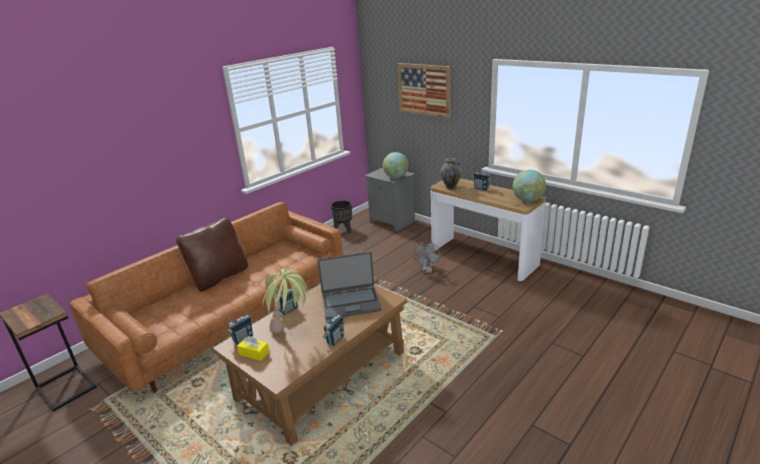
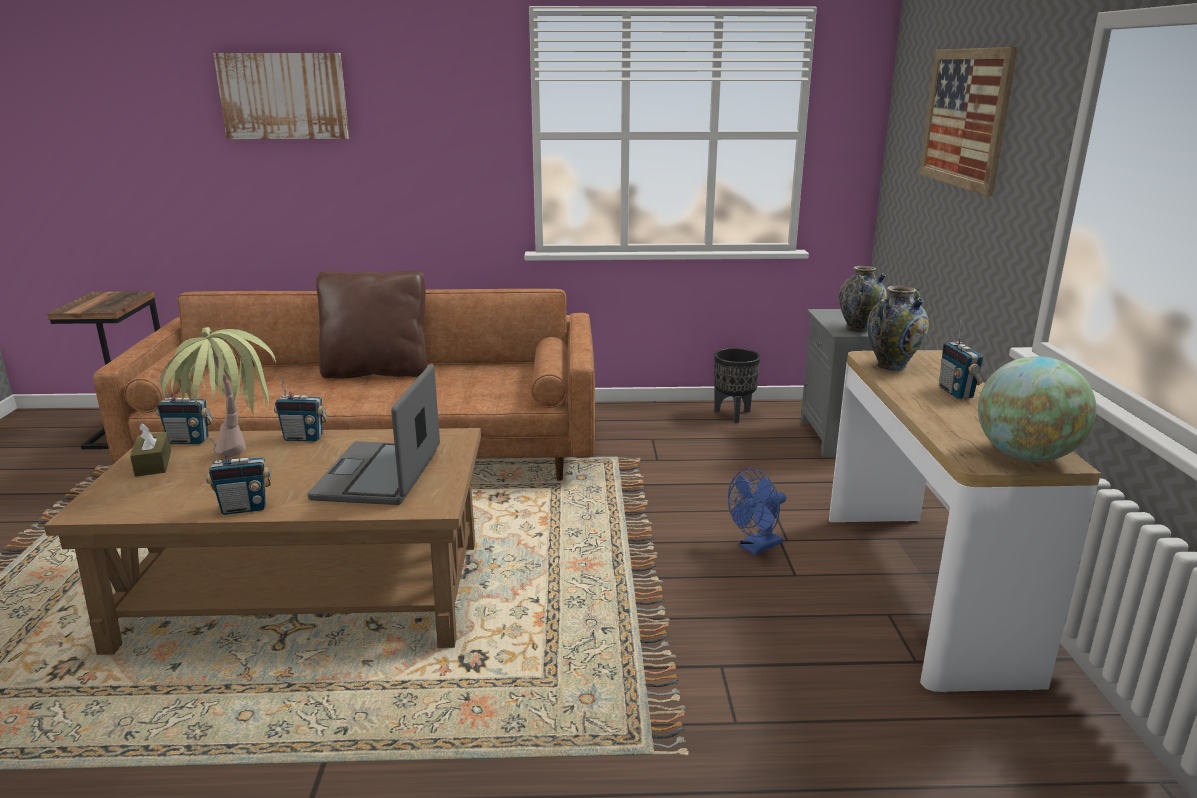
camera: 45 degrees right, 5 degrees down
(99, 144) = (284, 96): none -> picture
(254, 353) = (153, 464): yellow tissue box -> brown tissue box
(351, 303) = (380, 475): laptop -> laptop turned 60 degrees clockwise
(396, 177) = (858, 329): globe -> vase
(427, 270) = (756, 547): grey fan -> blue fan

